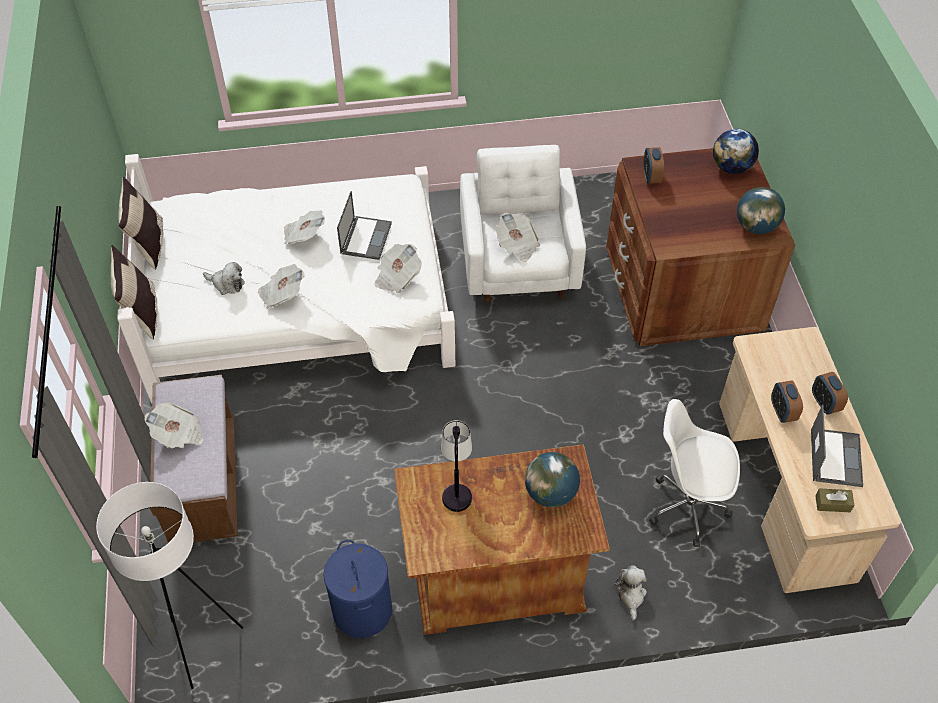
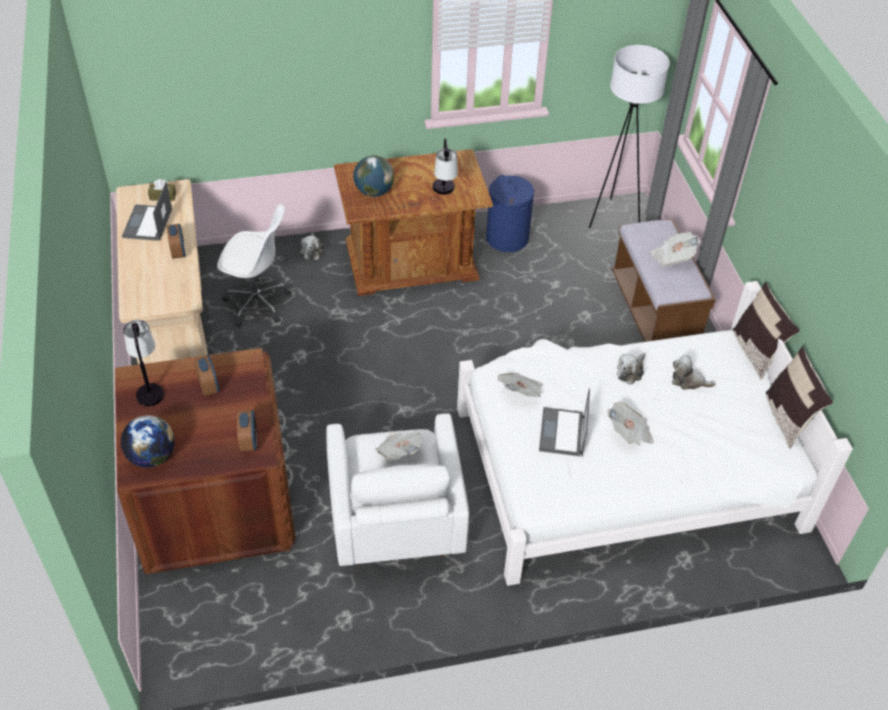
camera: 175 degrees right, 5 degrees down
(282, 294) = (630, 372): newspaper -> plush toy
(756, 226) = (149, 386): globe -> table lamp
(824, 403) = (140, 259): alarm clock -> alarm clock (209, 386)

